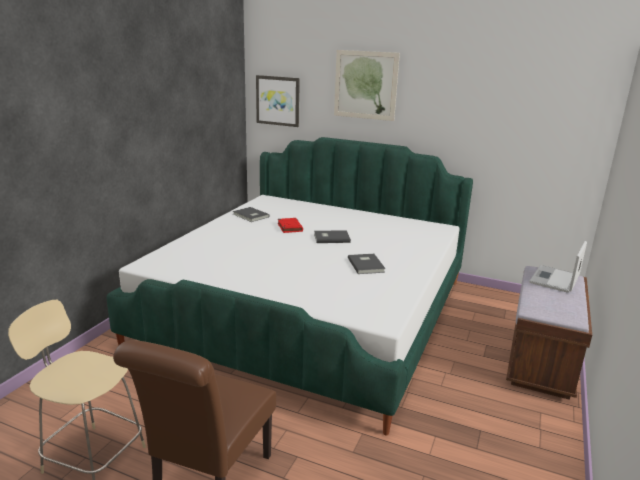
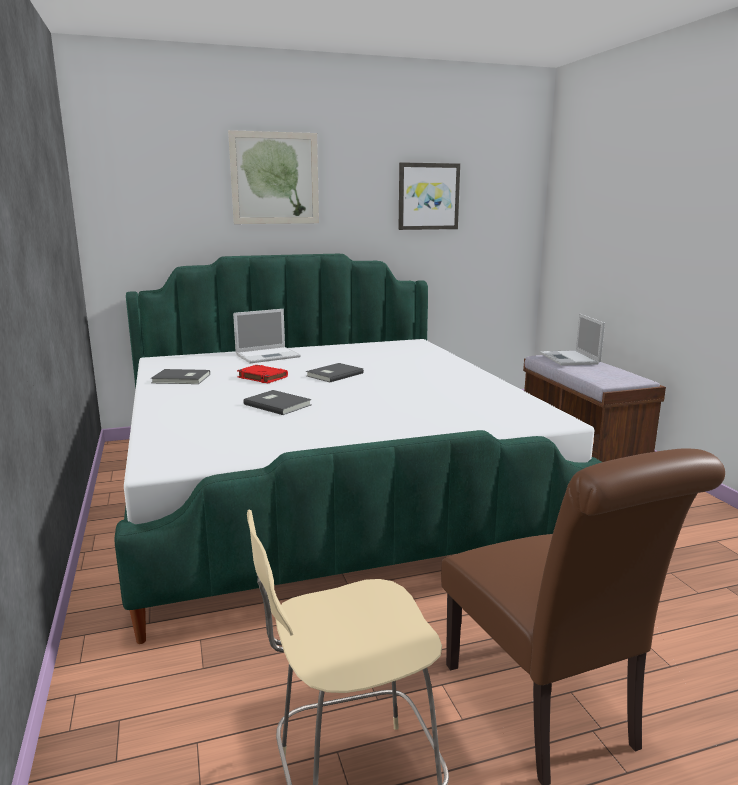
camera: 40 degrees left, 5 degrees down
(278, 101) = (137, 211): picture -> picture (428, 196)
(326, 212) = (269, 355): none -> laptop
(366, 265) = (426, 385): grey book -> grey book (278, 404)

